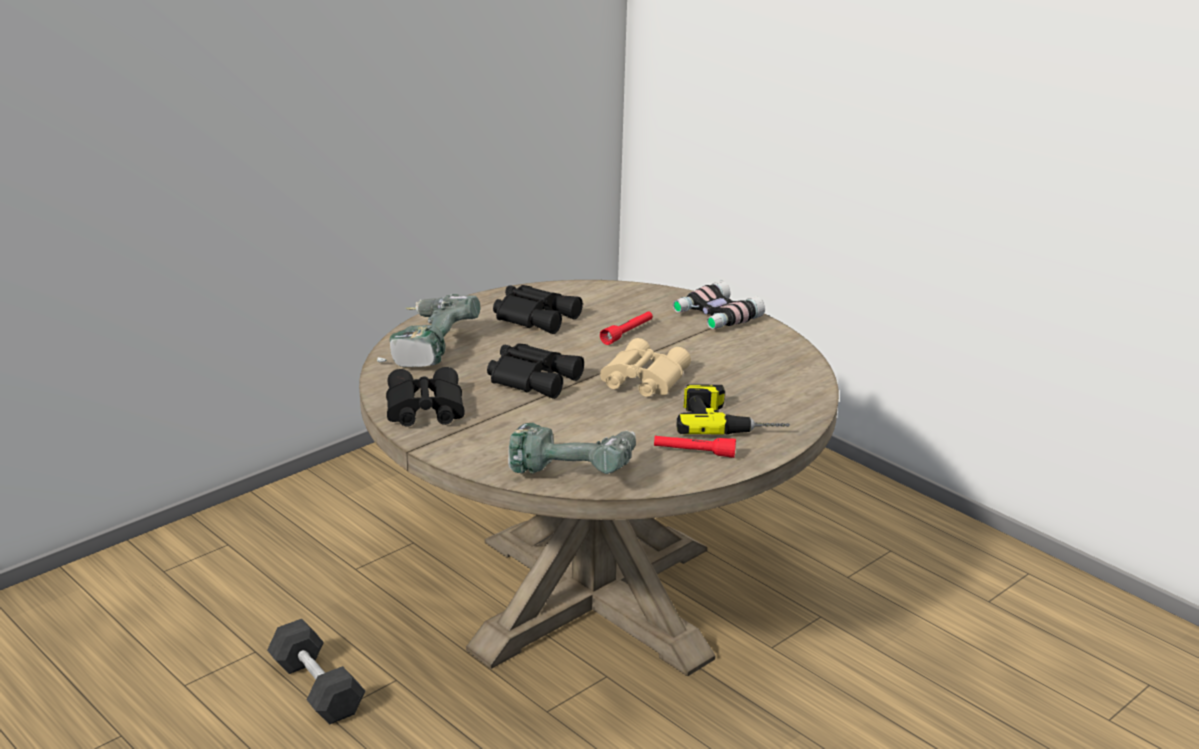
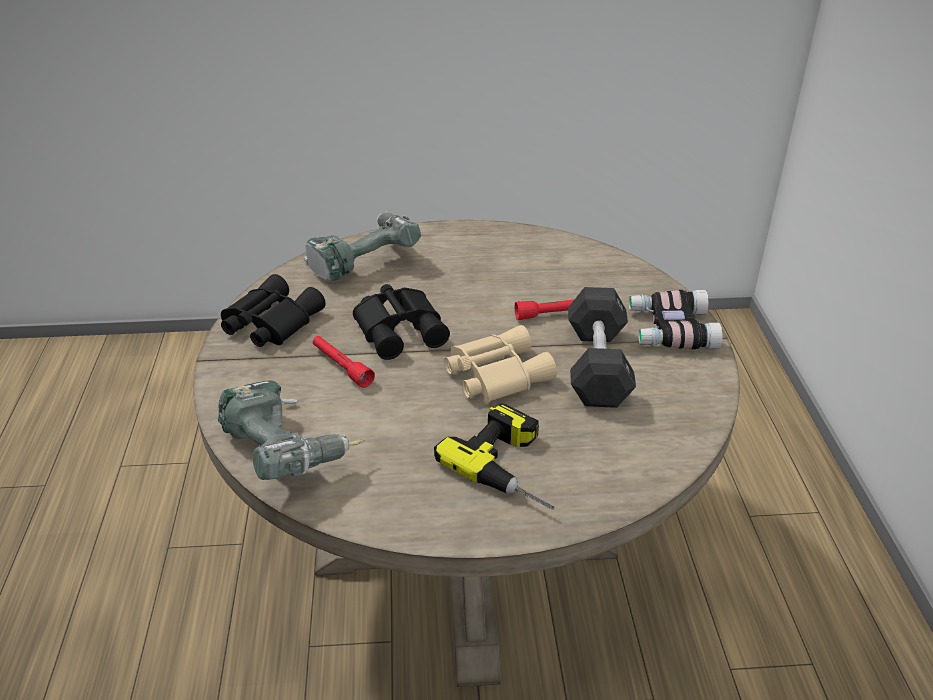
camera: 40 degrees right, 10 degrees up
(316, 688) = (187, 518): black dumbbell -> black dumbbell (597, 365)
(535, 316) = (495, 263): black binoculars -> none
(694, 452) = (423, 490): red flashlight -> red flashlight (341, 367)

